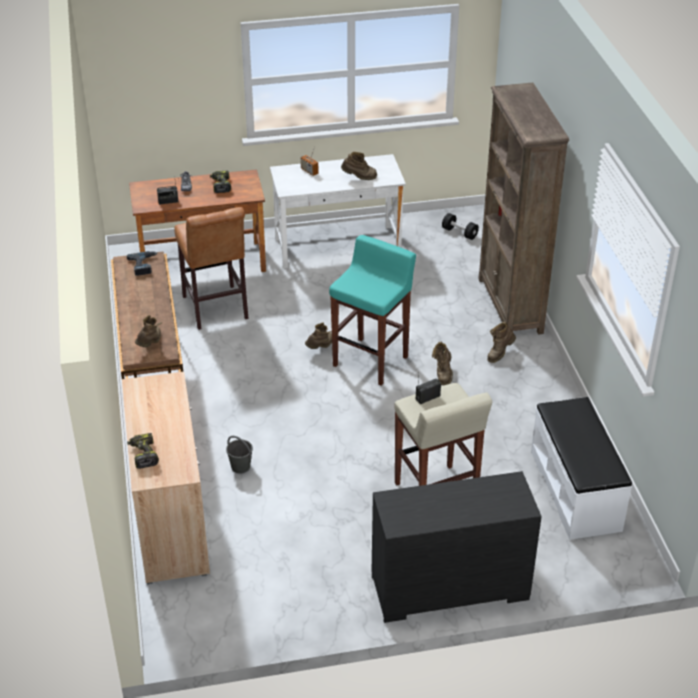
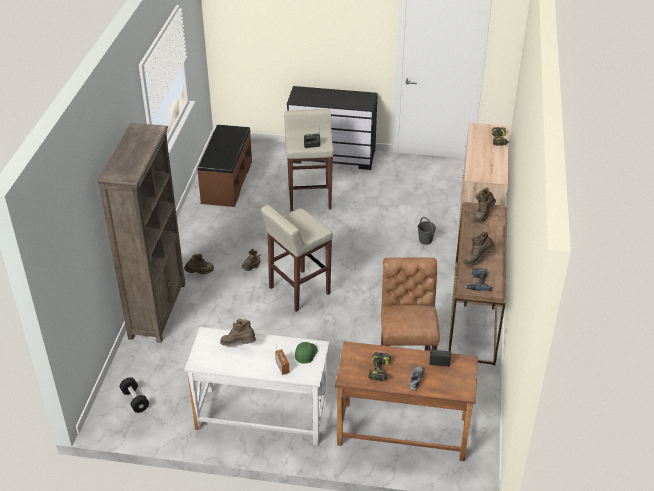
camera: 160 degrees left, 0 degrees up
(294, 184) = (305, 354): none -> green cap
(320, 347) = (332, 312): brown boot -> brown boot (477, 259)
(371, 361) = (298, 291): turquoise stool -> beige stool
(576, 490) = (226, 182): white bench -> brown bench

